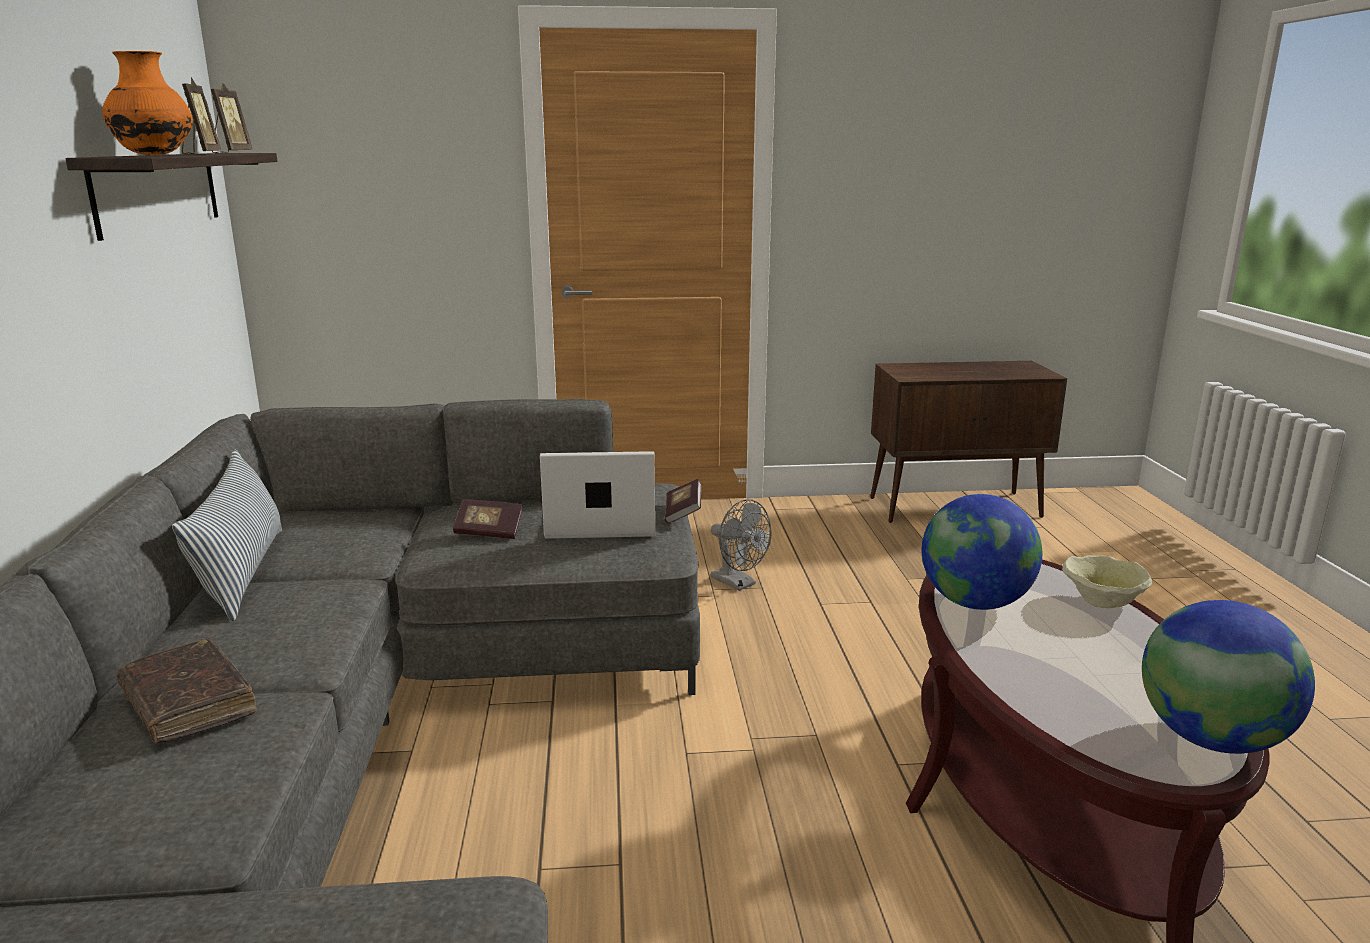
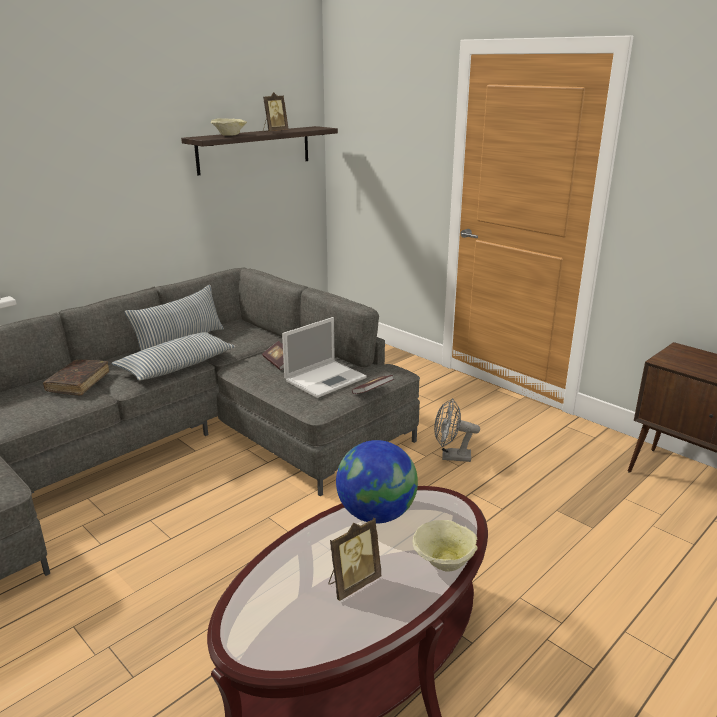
camera: 50 degrees right, 5 degrees up
(154, 155) = (230, 135): orange vase -> beige bowl
(231, 152) = (311, 128): picture frame -> picture frame (352, 583)
(328, 601) = (177, 366): none -> pillow
(598, 523) = (326, 378): laptop -> laptop turned 90 degrees clockwise
(738, 583) = (451, 457): grey fan -> grey fan turned 90 degrees clockwise
(1211, 739) = (290, 649): globe -> none

